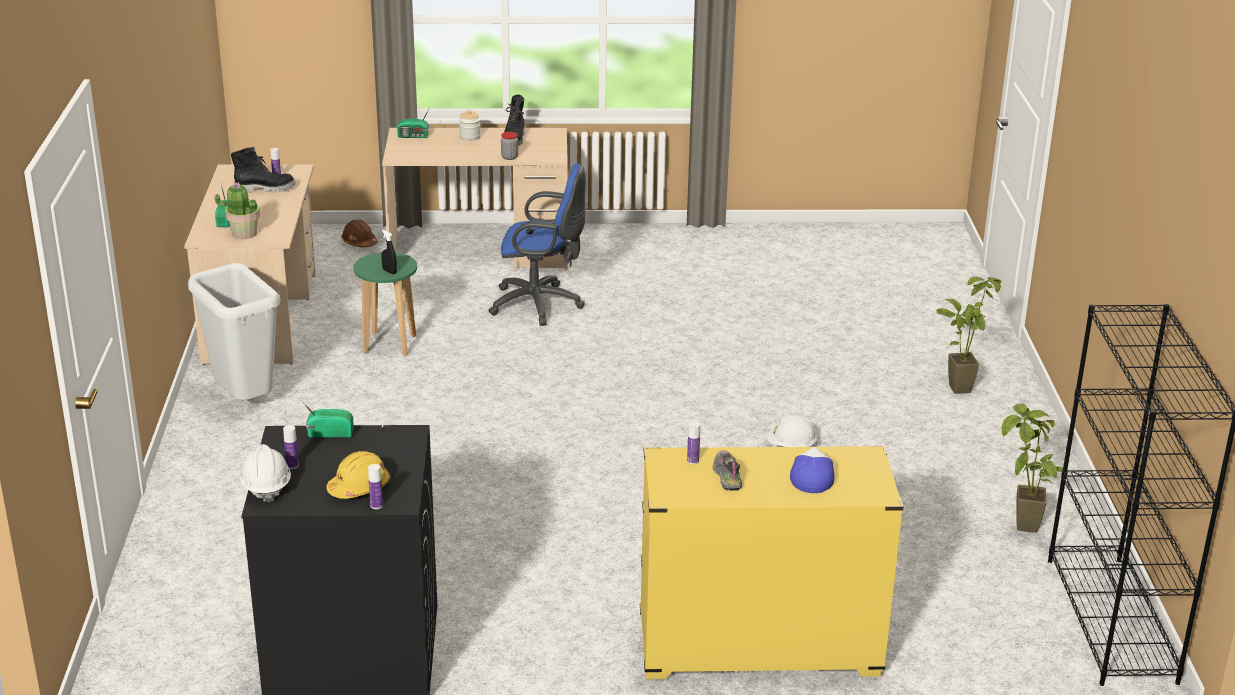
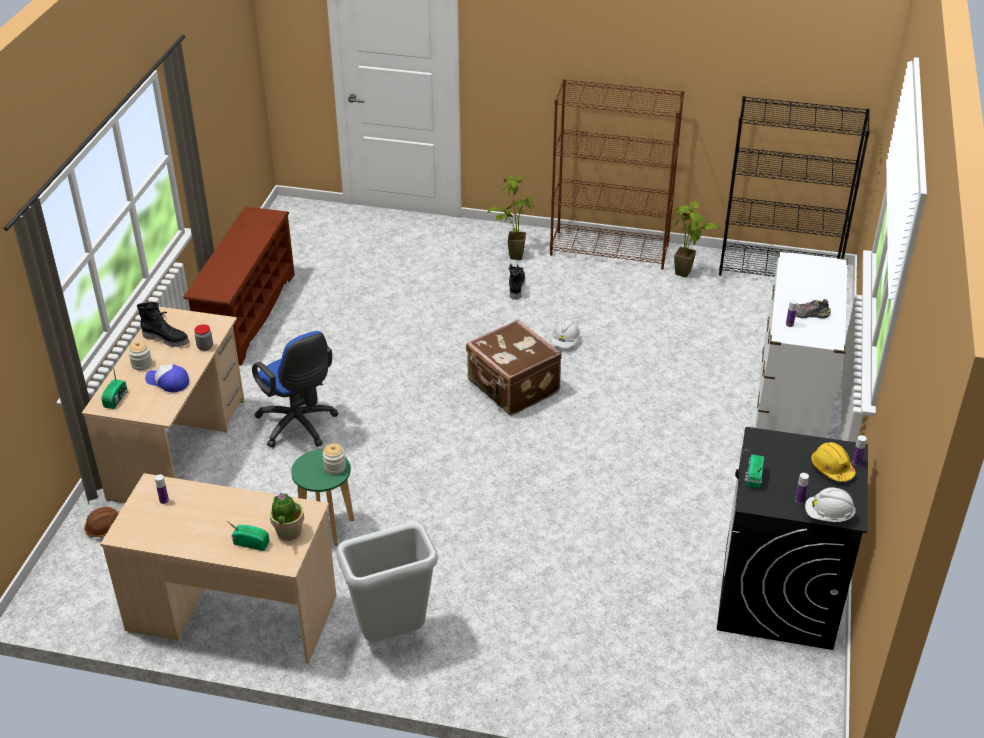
camera: 75 degrees left, 10 degrees up
(265, 189) = (187, 511): black boot -> black boot (515, 286)
(389, 271) = (335, 467): black spray bottle -> jar
(541, 305) = (299, 426): blue office chair -> blue office chair turned 120 degrees clockwise
(673, 420) = (512, 388): none -> brown suitcase
(716, 246) = (246, 314): none -> brown shoe rack
(758, 647) = (790, 404): yellow dresser -> white dresser
(812, 475) = (811, 283): cap -> cap (168, 382)
(1036, 459) = (610, 250): none -> brown bookcase

